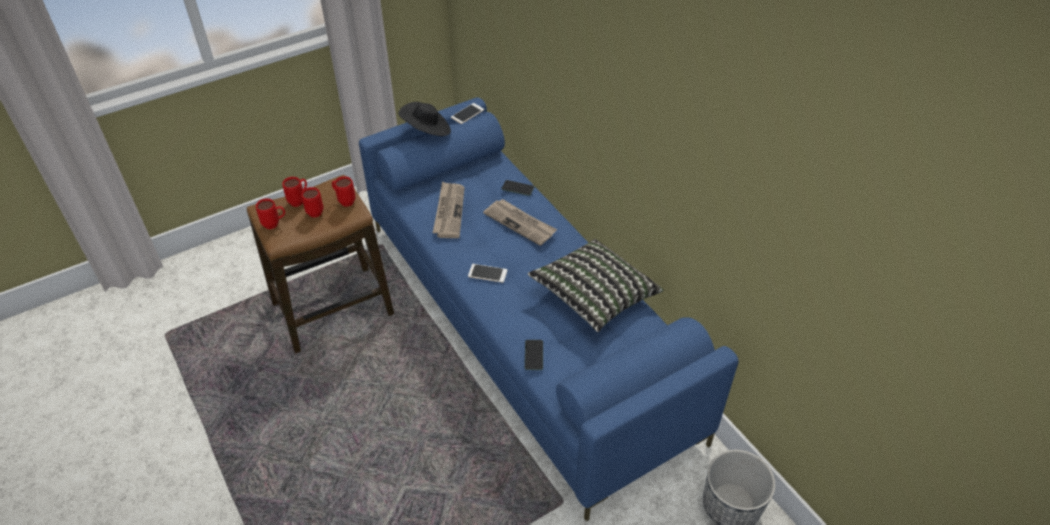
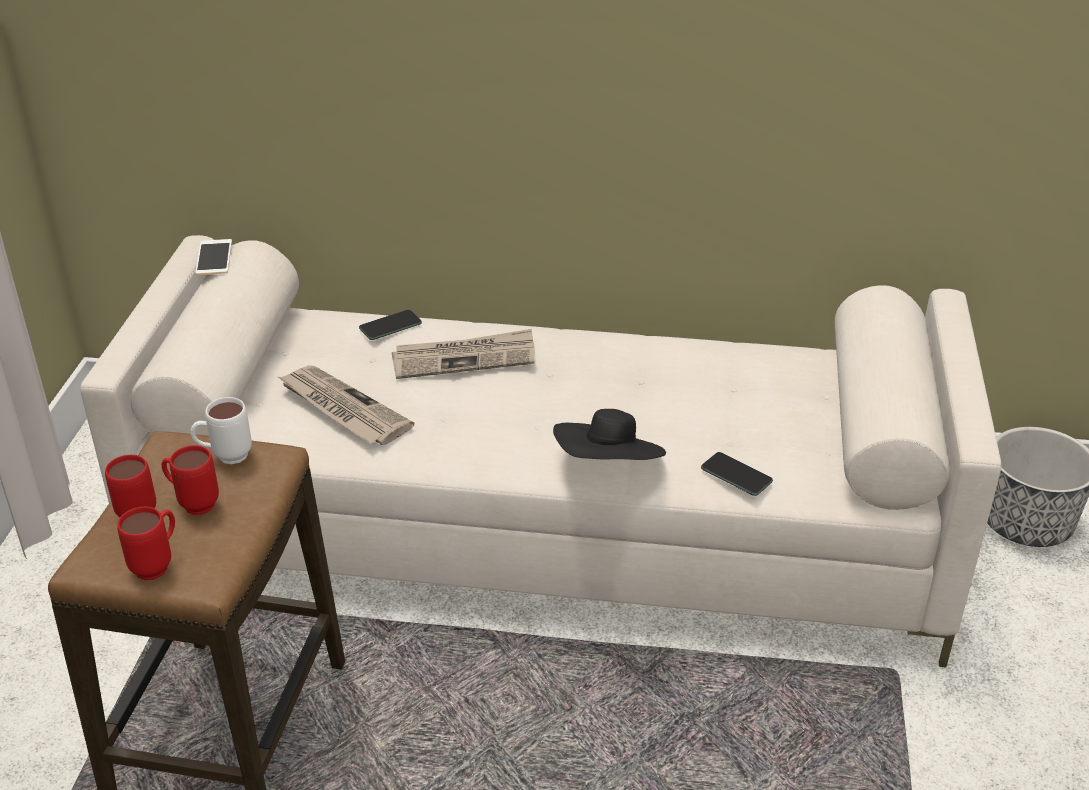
camera: 50 degrees left, 10 degrees down
(344, 201) = (225, 457): red mug -> white mug
(427, 130) = (187, 308): black hat -> black hat (609, 466)
(487, 273) = (523, 437): phone -> none
(527, 326) = (548, 532): blue sofa -> beige sofa
(594, 296) = (685, 371): pillow -> none

